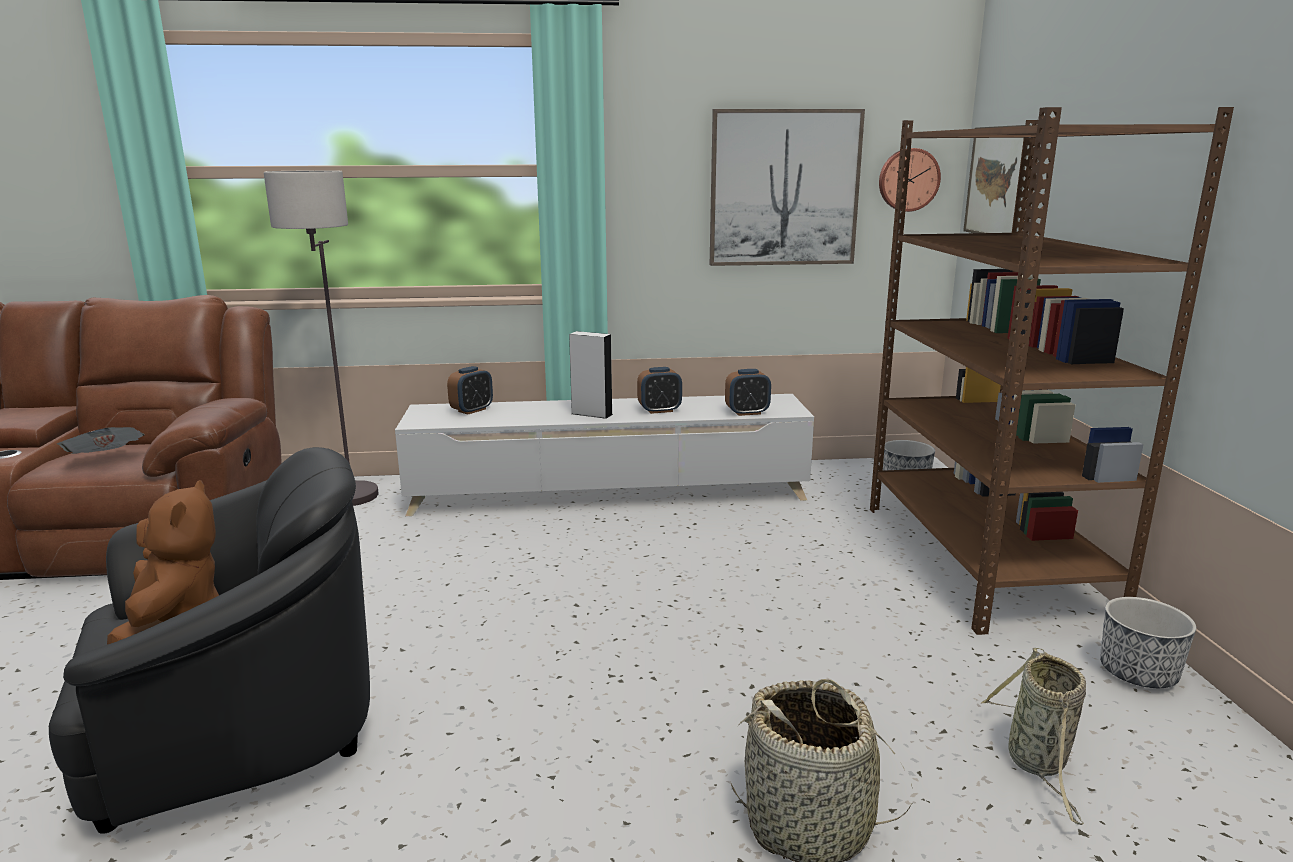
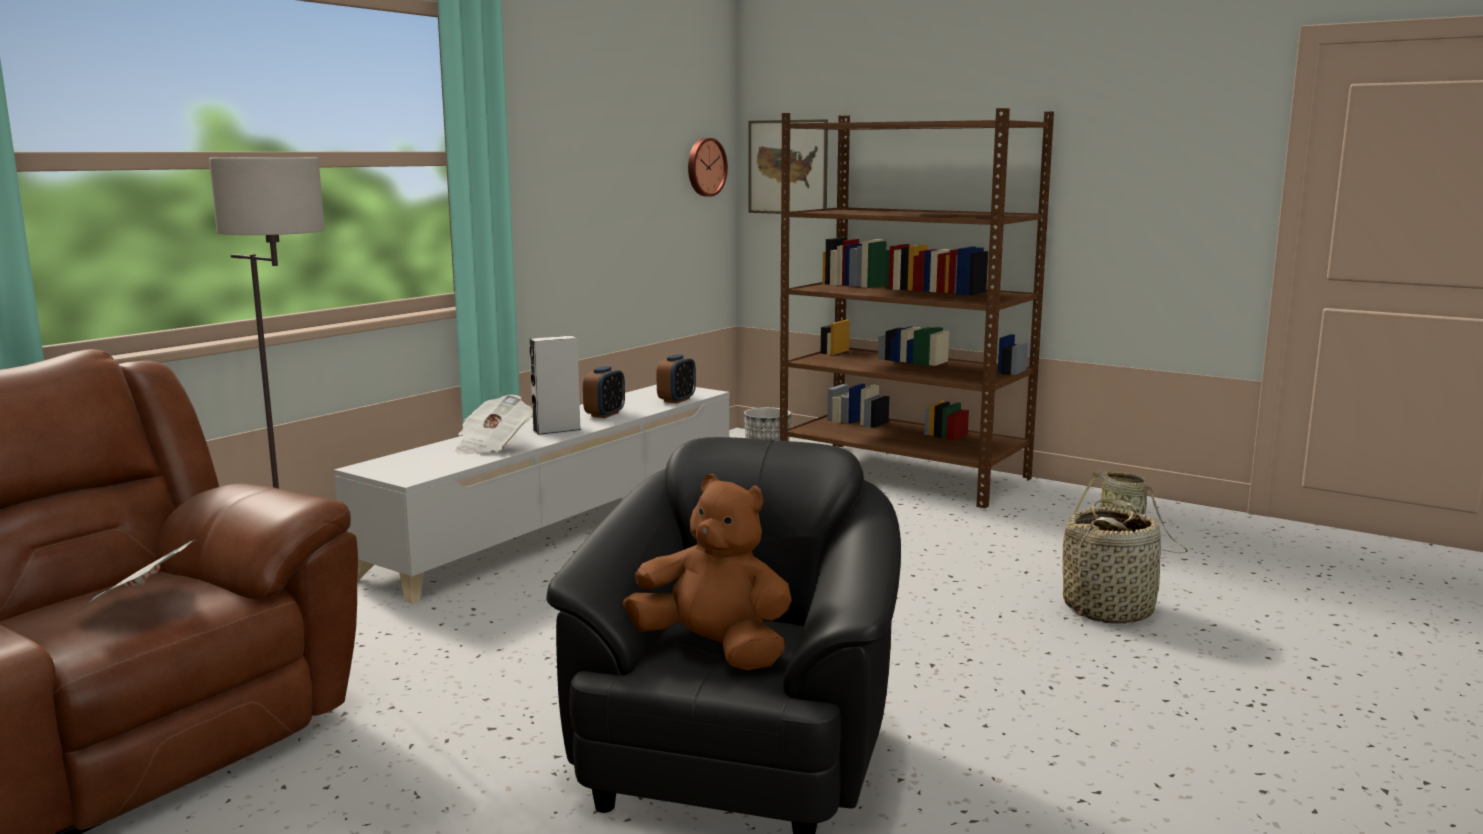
camera: 50 degrees left, 5 degrees down
(472, 410) = (428, 455): alarm clock -> none
(521, 414) = (492, 446): none -> newspaper
(784, 188) = (628, 176): picture -> none
(1137, 673) = (1075, 496): planter -> none

